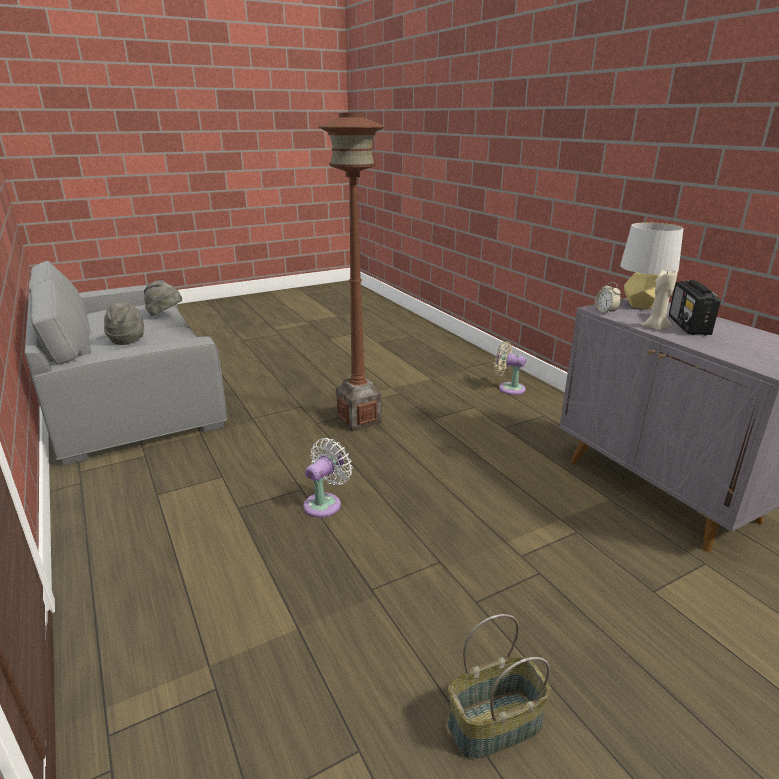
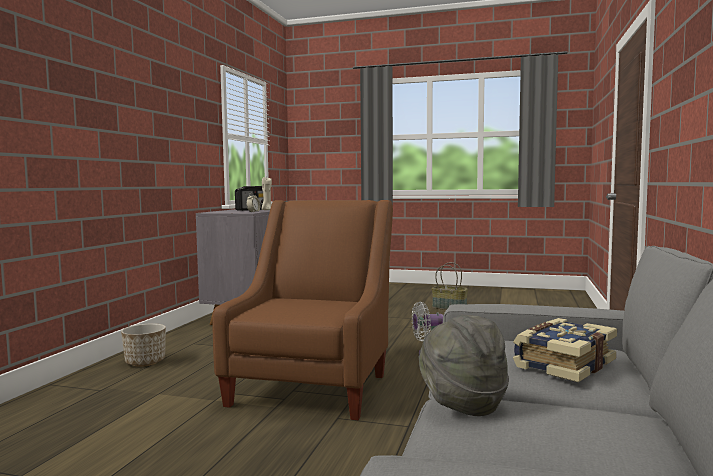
camera: 135 degrees left, 20 degrees down
(127, 339) = (562, 364): grey hat -> book
(359, 420) = (313, 385): brown floor lamp -> brown armchair
(508, 388) = (145, 362): beige fan -> planter
(641, 305) = (225, 212): grey table lamp -> none

